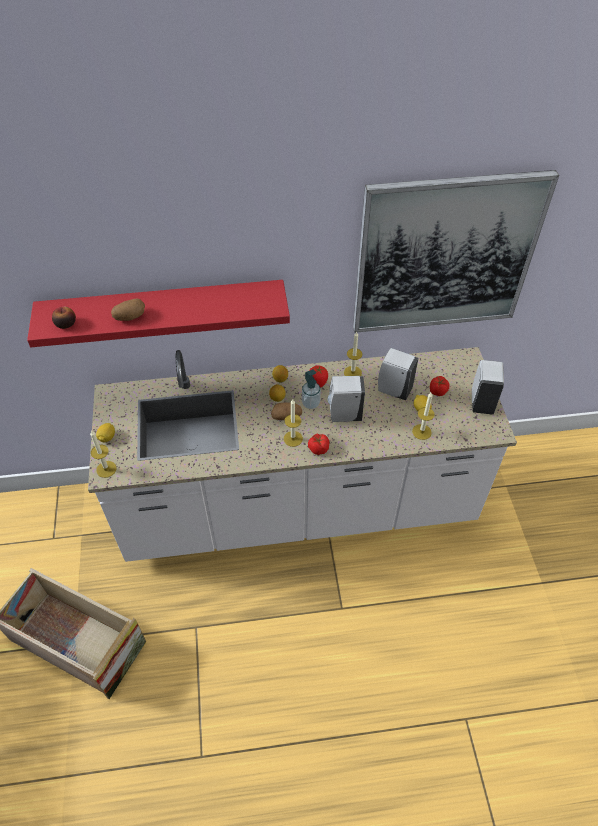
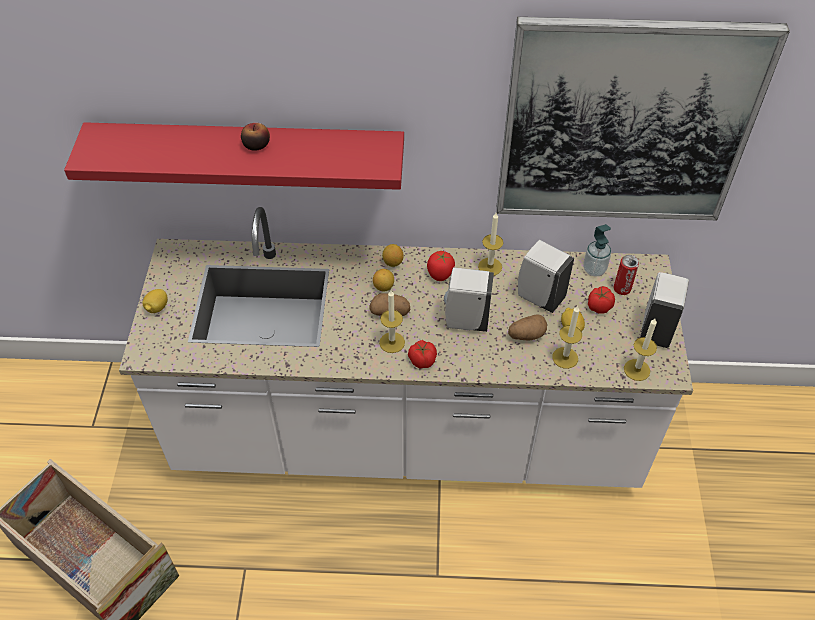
camera: 10 degrees right, 0 degrees up
(66, 324) = (116, 155): apple -> apple (256, 145)
(106, 469) = (147, 347): candle -> candle (637, 370)
(130, 317) = (197, 156): potato -> potato (526, 335)
(310, 403) = (425, 299): soap dispenser -> soap dispenser (594, 269)
(451, 376) = (622, 289): none -> can

